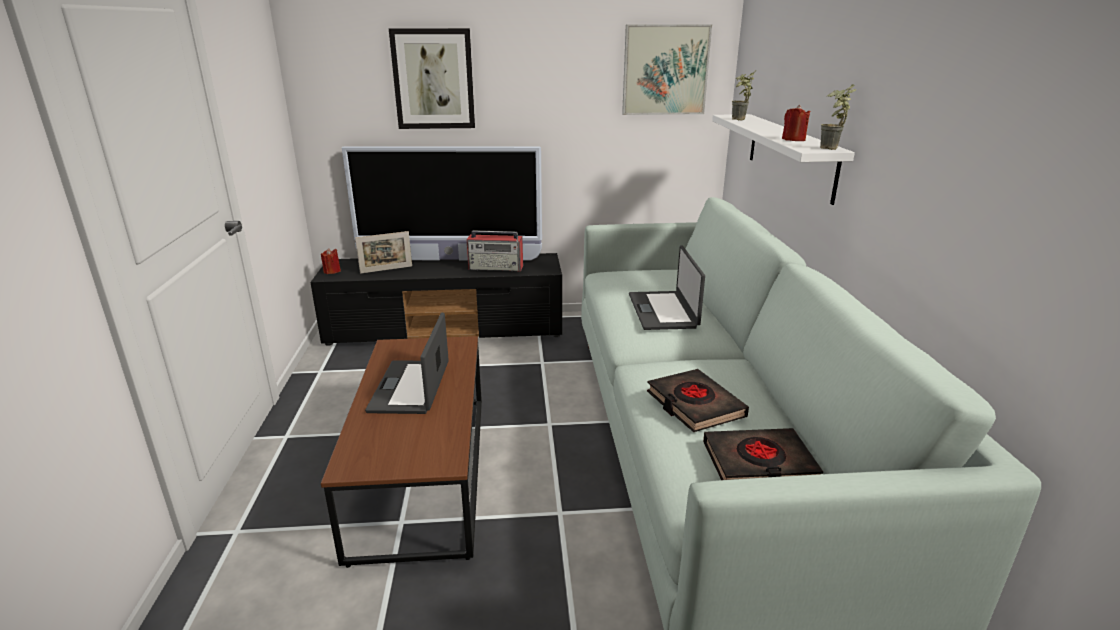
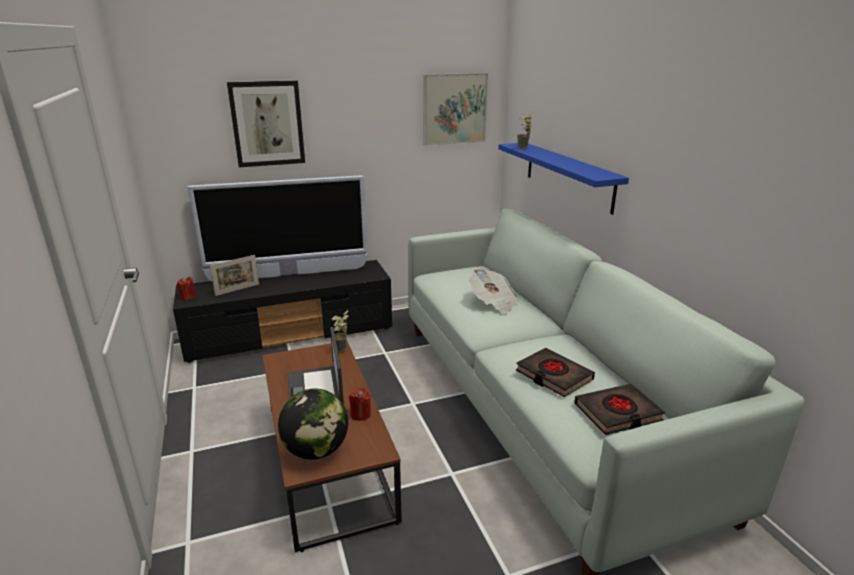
camera: 15 degrees left, 0 degrees up
(376, 449) = (316, 450): none -> globe
(496, 267) = (333, 278): radio -> none
(663, 311) = (493, 303): laptop -> newspaper
(790, 154) = (568, 175): white shelf -> blue shelf
(793, 139) = (579, 167): red candle -> red candle (360, 414)
(831, 149) = (612, 176): potted plant -> potted plant (341, 351)

